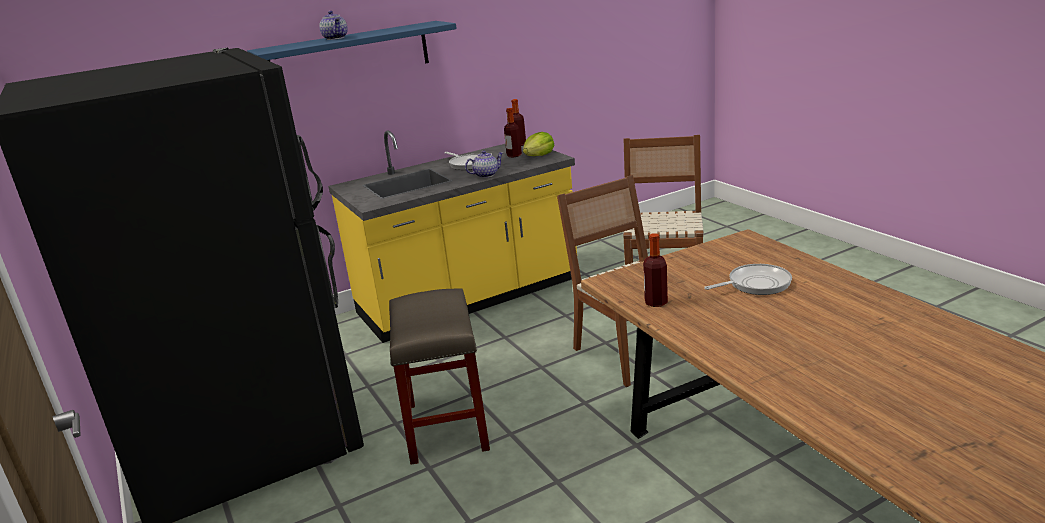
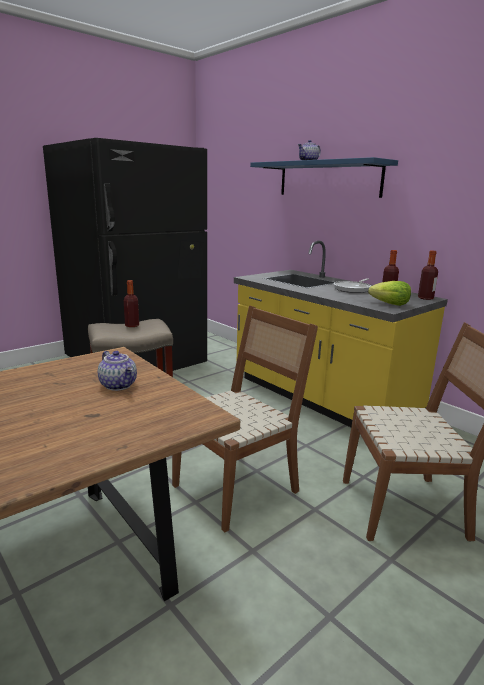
camera: 75 degrees right, 5 degrees down
(486, 175) = (324, 294): teapot -> teapot (119, 385)
(656, 302) = (55, 370): bottle -> bottle (132, 325)
(755, 284) = (60, 415): frying pan -> none

